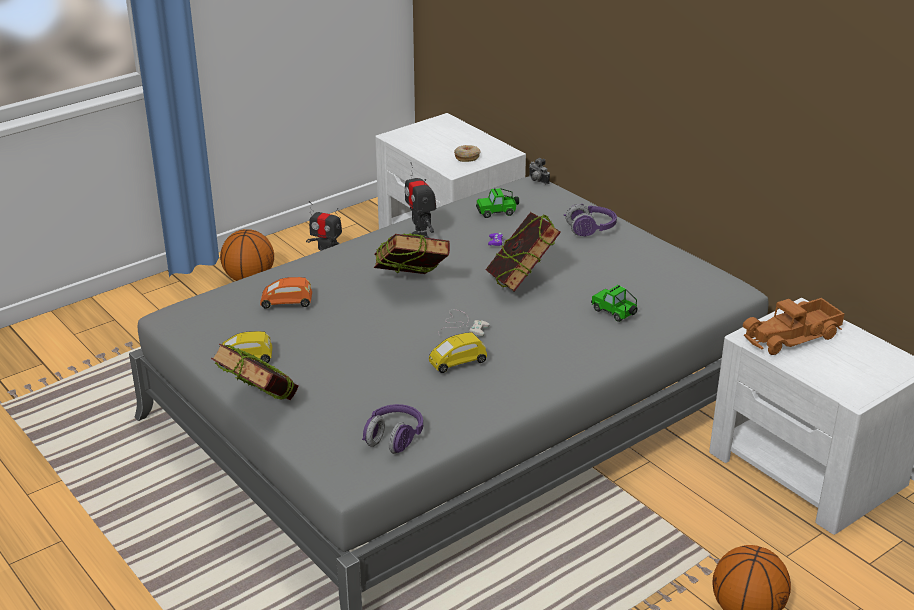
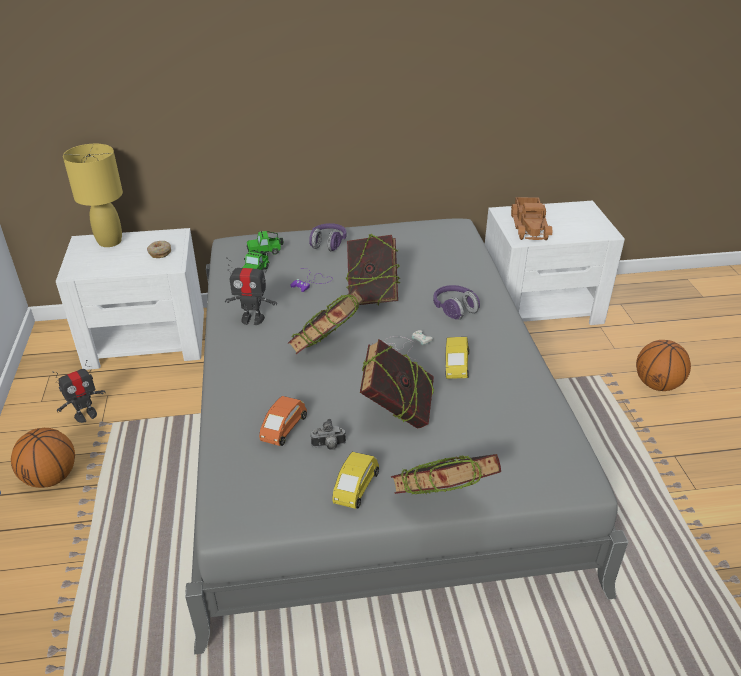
camera: 60 degrees left, 5 degrees up
(356, 351) = (397, 413): none -> book
(393, 438) = (540, 436): purple headphones -> purple headphones (454, 310)
(457, 130) = (109, 242): none -> yellow table lamp
(537, 180) = (230, 239): camera -> camera (328, 446)
(615, 313) = (450, 274): toy car -> toy car (266, 251)

